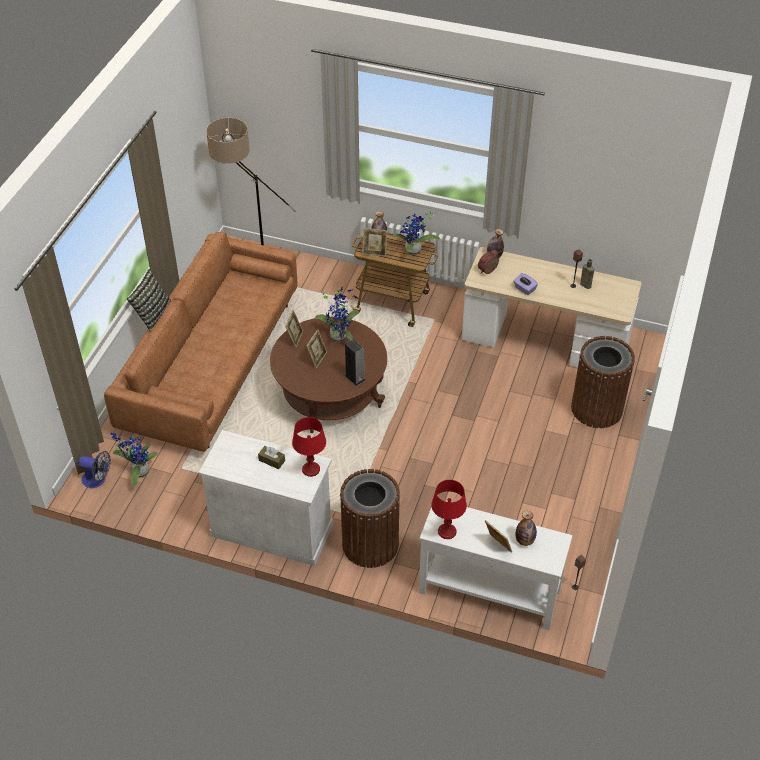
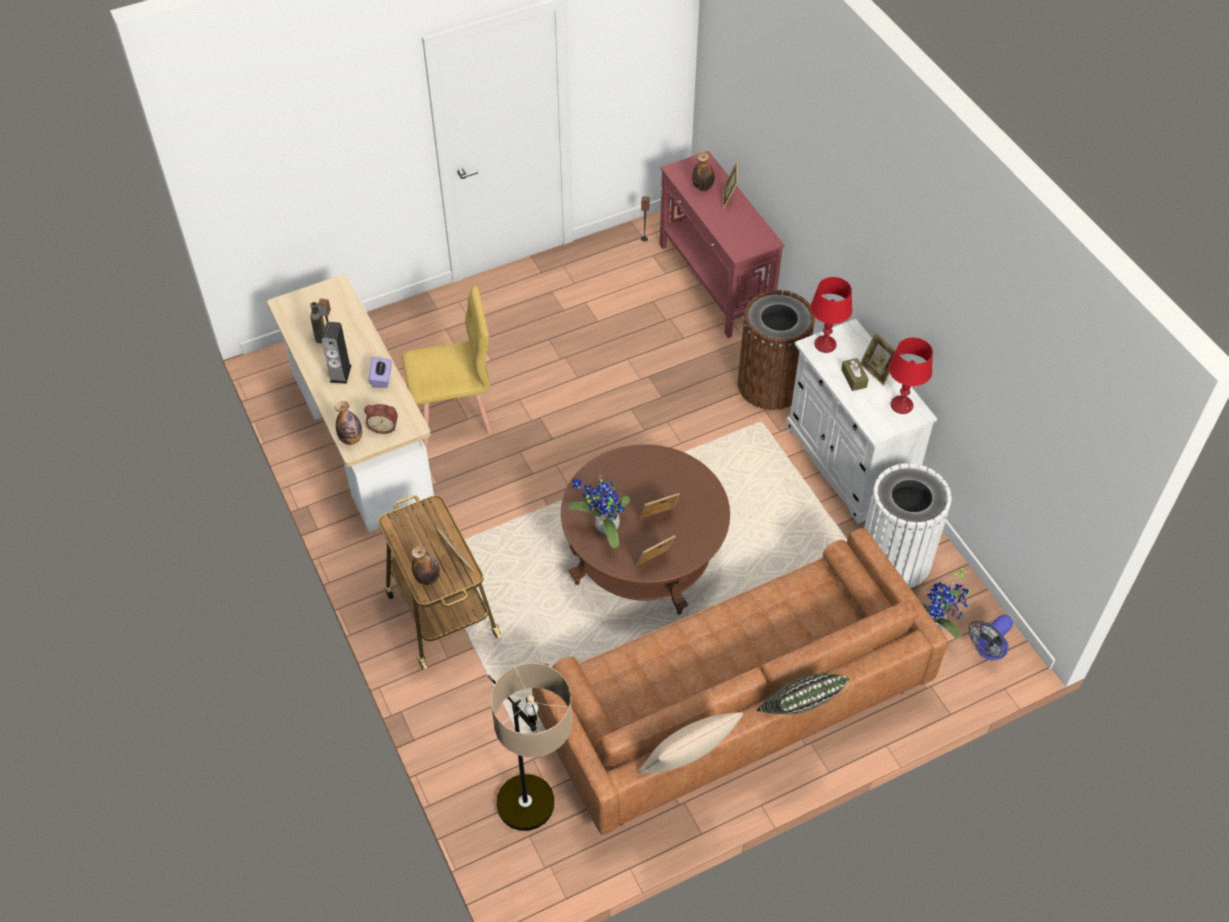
camera: 135 degrees left, 5 degrees up
(97, 480) = (987, 650): fan -> fan turned 105 degrees counterclockwise
(185, 266) = (687, 763): none -> beige pillow
(191, 491) = (895, 559): none -> white trash can
(262, 475) = (876, 372): none -> picture frame
(355, 378) = (645, 466): speaker -> speaker (340, 373)
(413, 252) = (415, 527): potted plant -> none
(447, 531) = (756, 233): red table lamp -> red table lamp (901, 405)
(488, 591) = (715, 282): white console table -> red console table
(519, 387) = (454, 414): none -> yellow chair
(596, 409) = (419, 342): brown trash can -> none

